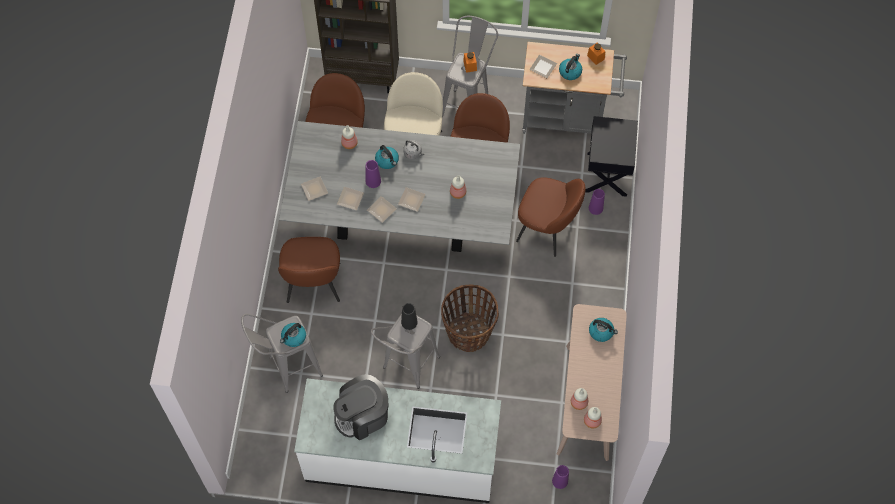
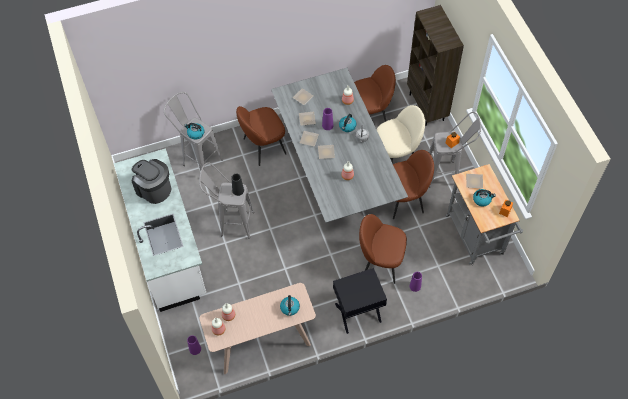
camera: 65 degrees right, 5 degrees down
(468, 332) = (276, 247): basket -> none
(547, 228) = (380, 262): brown chair -> brown chair turned 105 degrees clockwise
(607, 174) = (447, 283): black nightstand -> black nightstand (358, 313)

